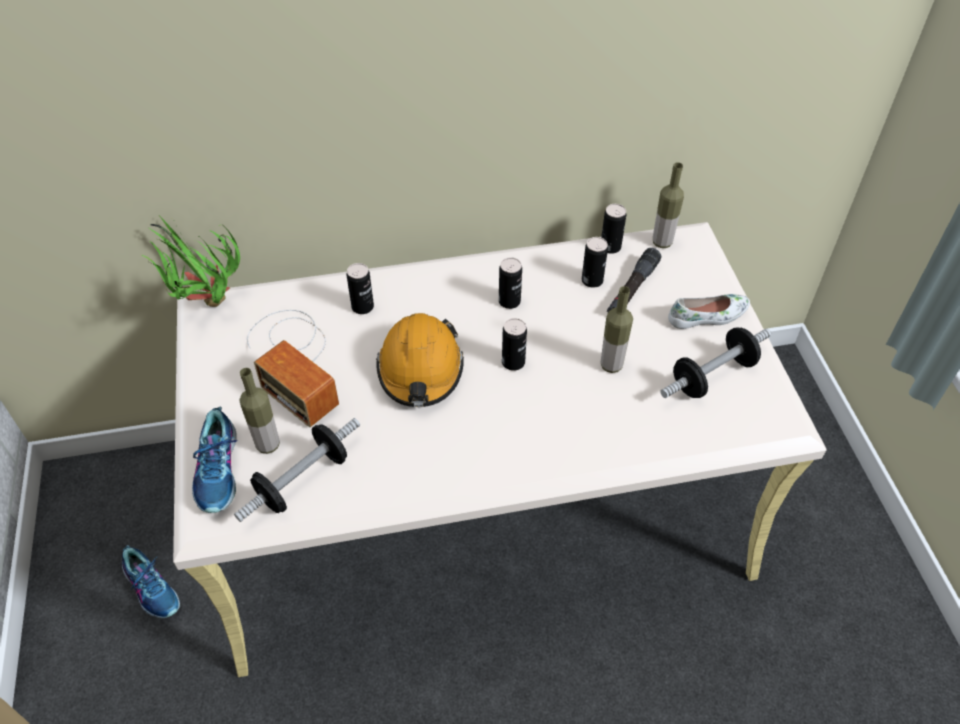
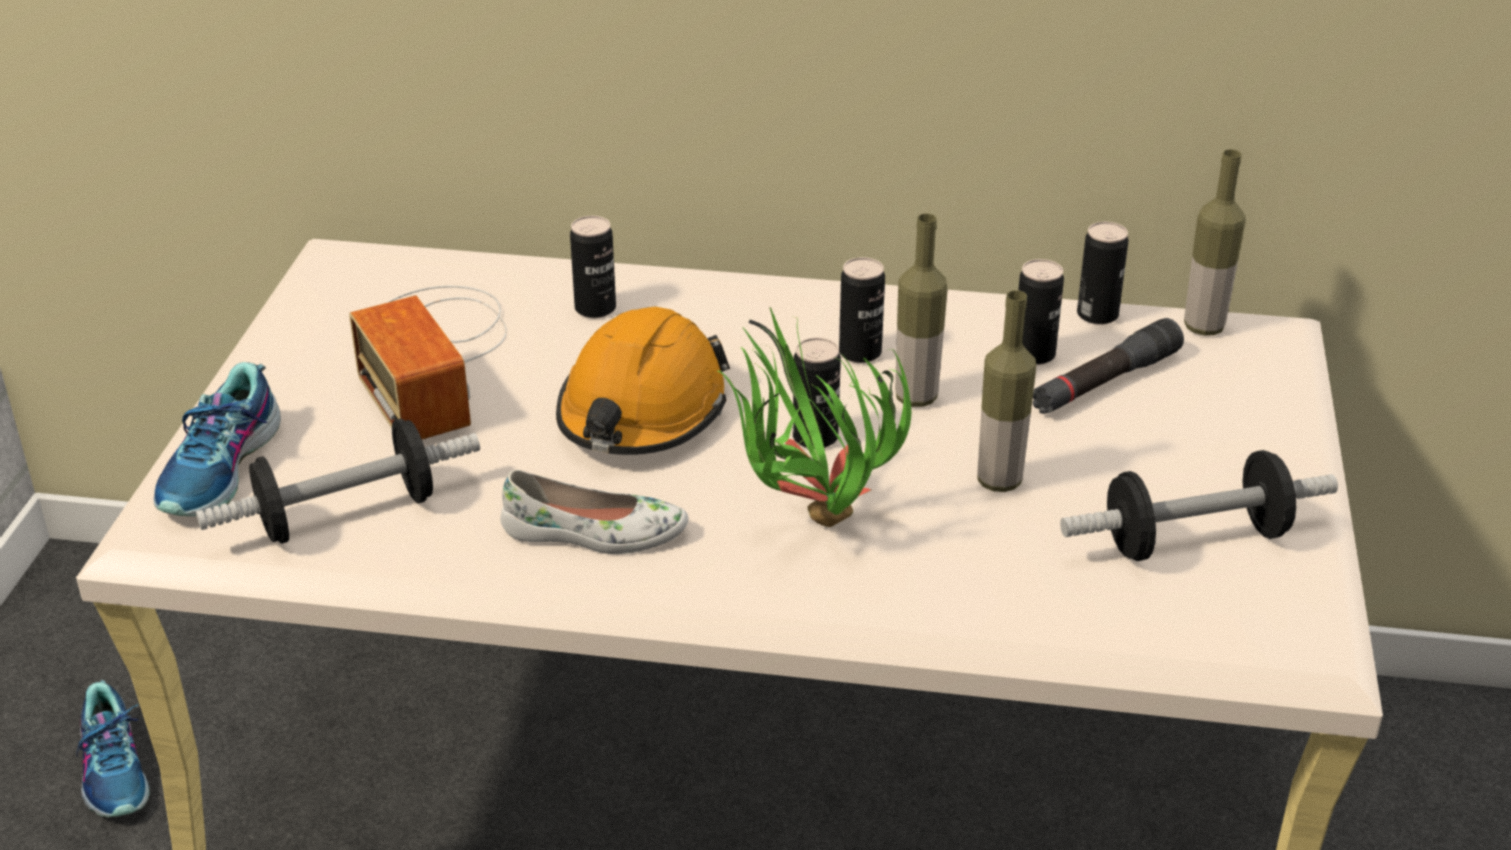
camera: 20 degrees right, 15 degrees down
(206, 307) = (339, 258): potted plant -> potted plant (806, 524)
(268, 445) = (321, 454): bottle -> bottle (916, 397)
(708, 316) = (1235, 451): white shoe -> white shoe (594, 534)

